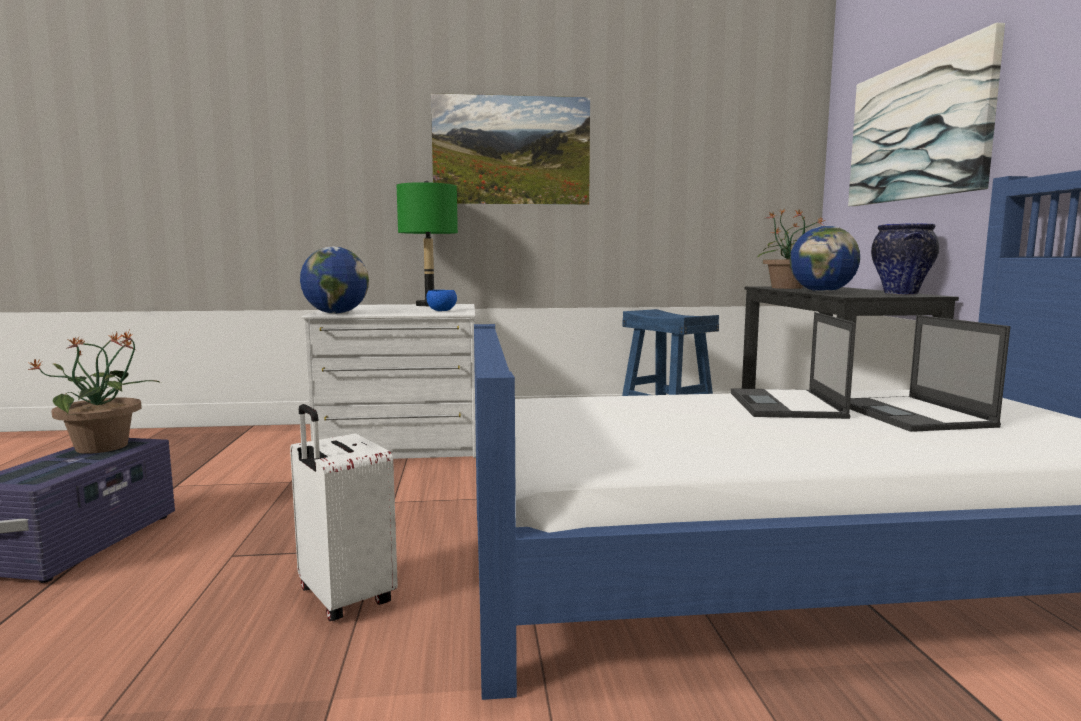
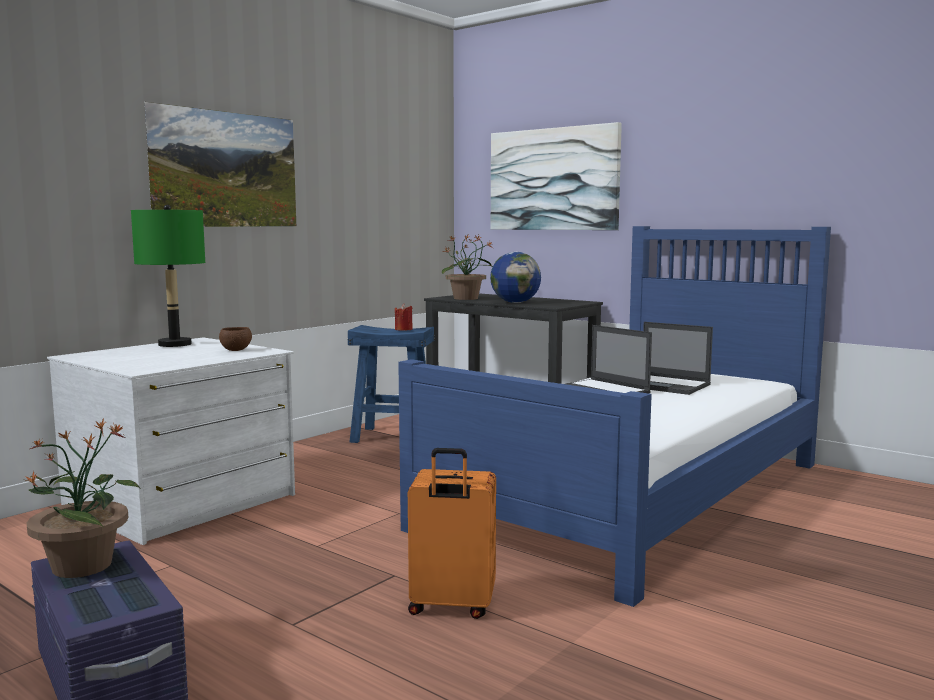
camera: 45 degrees left, 0 degrees up
(336, 313) = (149, 367): globe -> none
(343, 598) = (451, 606): white suitcase -> orange suitcase
(441, 311) = (236, 350): blue bowl -> brown bowl
(680, 315) = (403, 329): none -> red candle
(900, 294) = (565, 301): vase -> none

